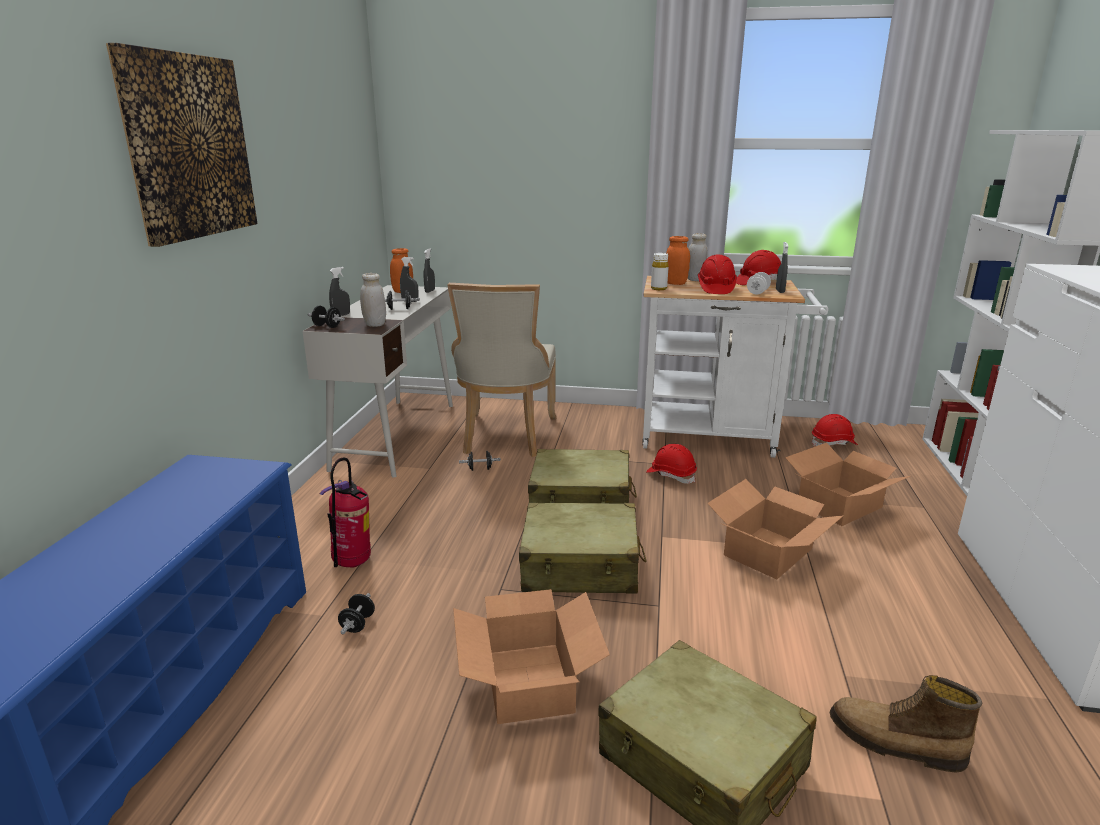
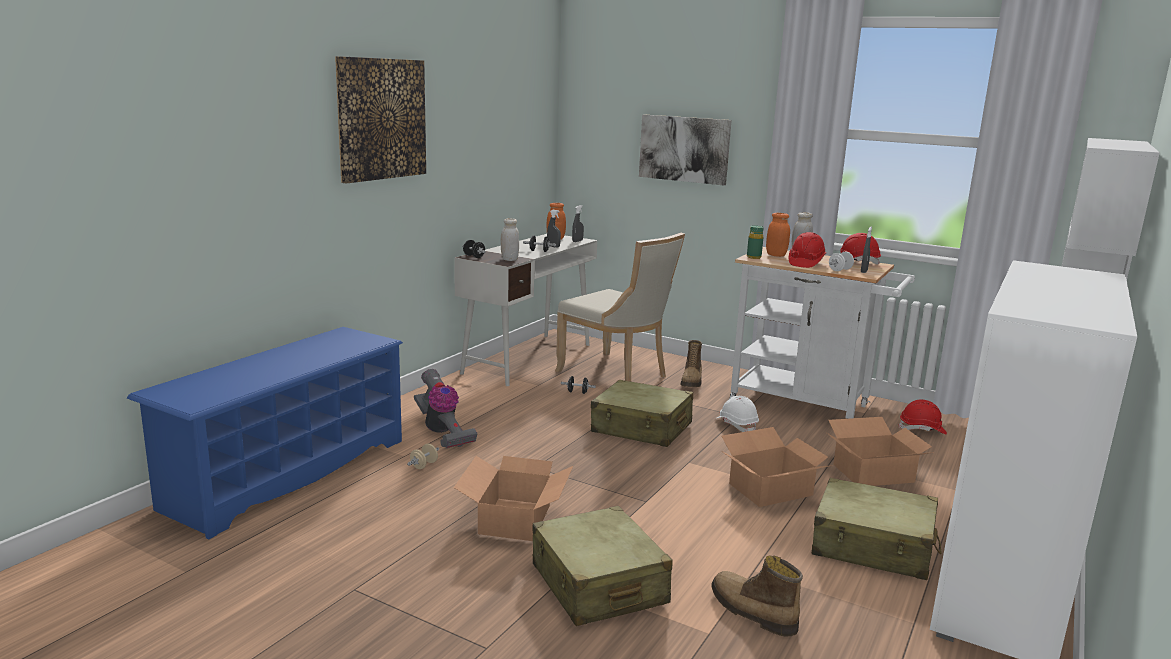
camera: 20 degrees right, 5 degrees down
(341, 315) = (491, 250): grey spray bottle -> none
(352, 564) = (442, 432): fire extinguisher -> vacuum cleaner
(358, 624) = (424, 465): black dumbbell -> beige dumbbell
(506, 437) = (617, 374): beige chair -> beige chair turned 75 degrees counterclockwise
(541, 173) = (684, 149): none -> picture
(580, 566) = (606, 467): beige suitcase -> beige suitcase (873, 546)
(588, 431) = (692, 382): none -> boot
(658, 288) = (754, 257): white bottle -> green bottle
(671, 475) = (736, 425): red hard hat -> white hard hat

